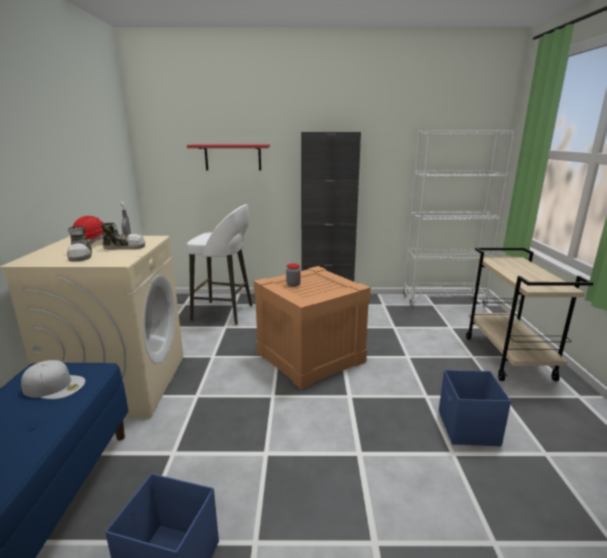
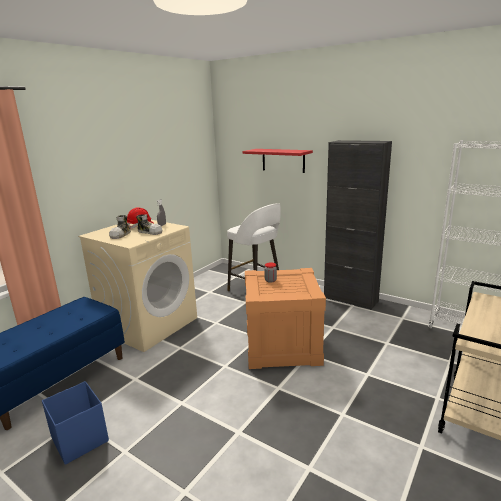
camera: 35 degrees right, 0 degrees up
(55, 386) = (79, 313): white cap -> none
(467, 428) = (347, 456): blue storage box -> none

